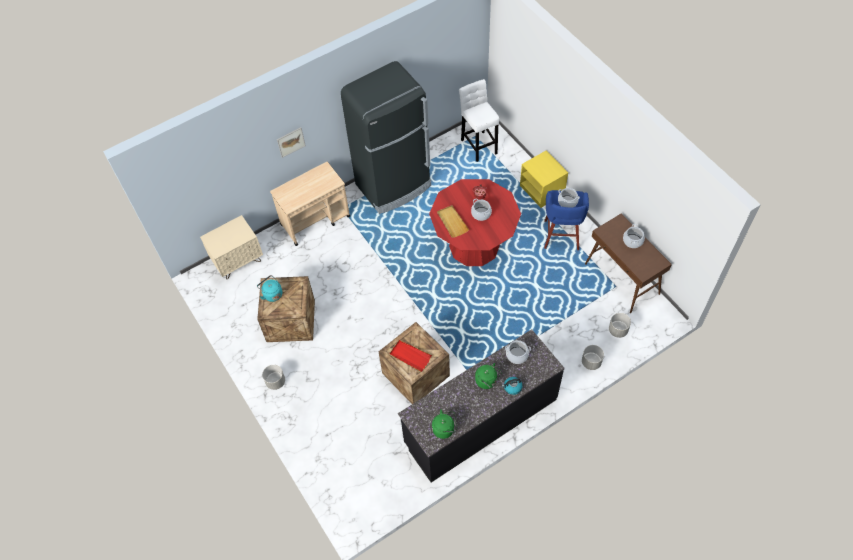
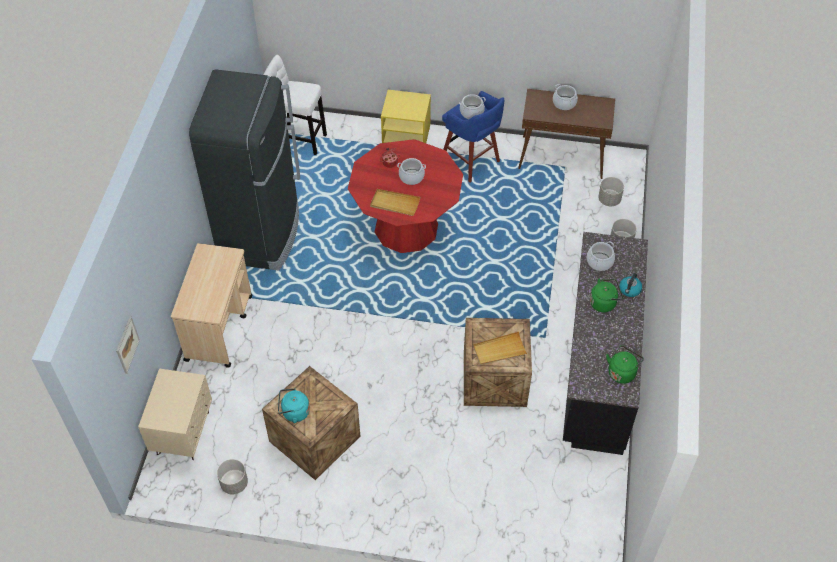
camera: 50 degrees left, 5 degrees down
(276, 382) = (373, 506): grey planter -> grey planter (234, 483)
(291, 142) = (168, 234): picture -> picture (127, 345)
(410, 356) = (499, 350): red tray -> beige tray

